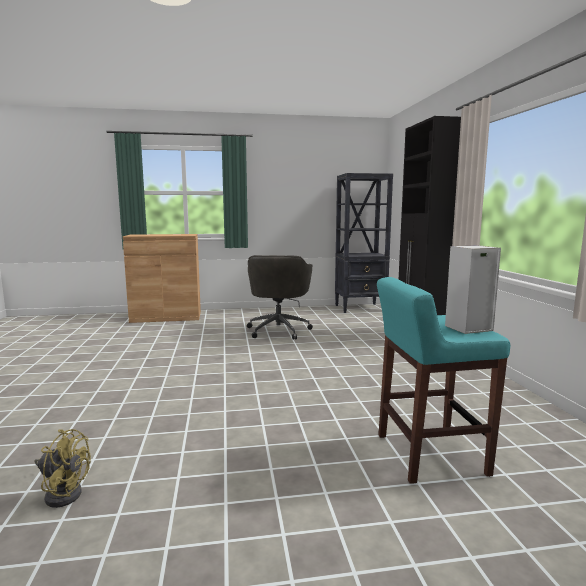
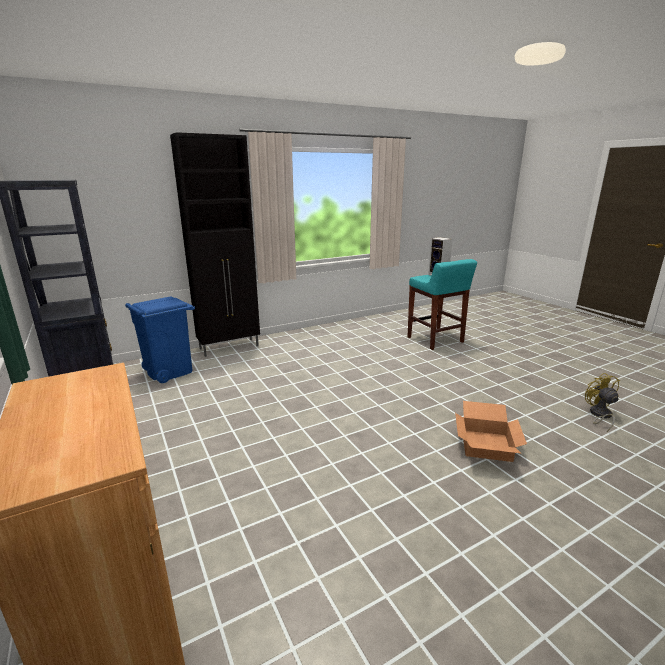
camera: 110 degrees left, 10 degrees up
(140, 395) = (487, 445): none -> cardboard box
(278, 330) = (223, 423): grey office chair -> none
(371, 321) = (169, 371): none -> blue trash can

